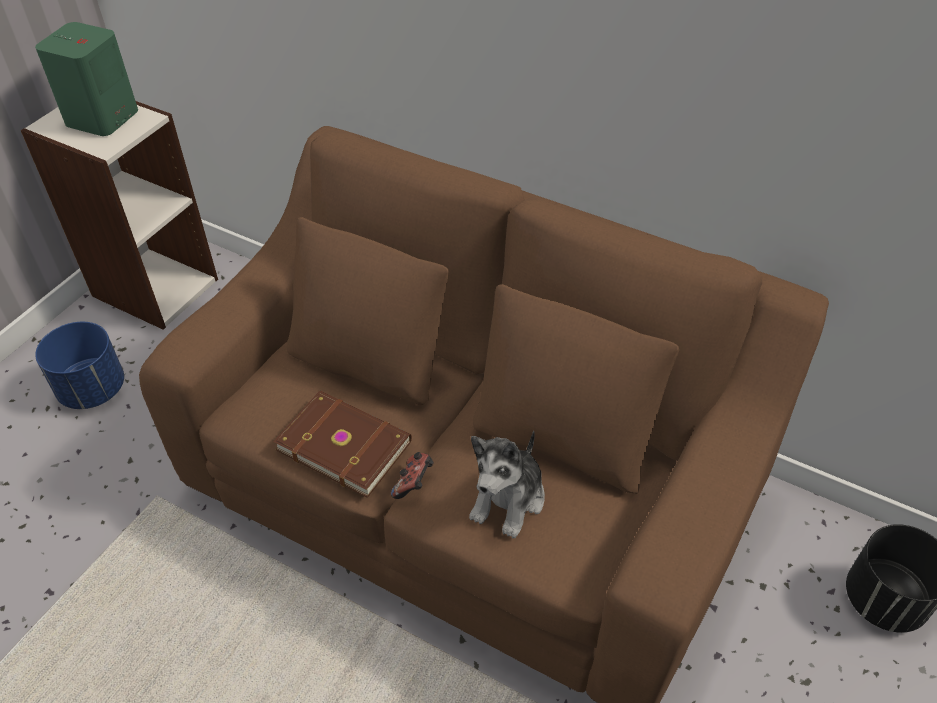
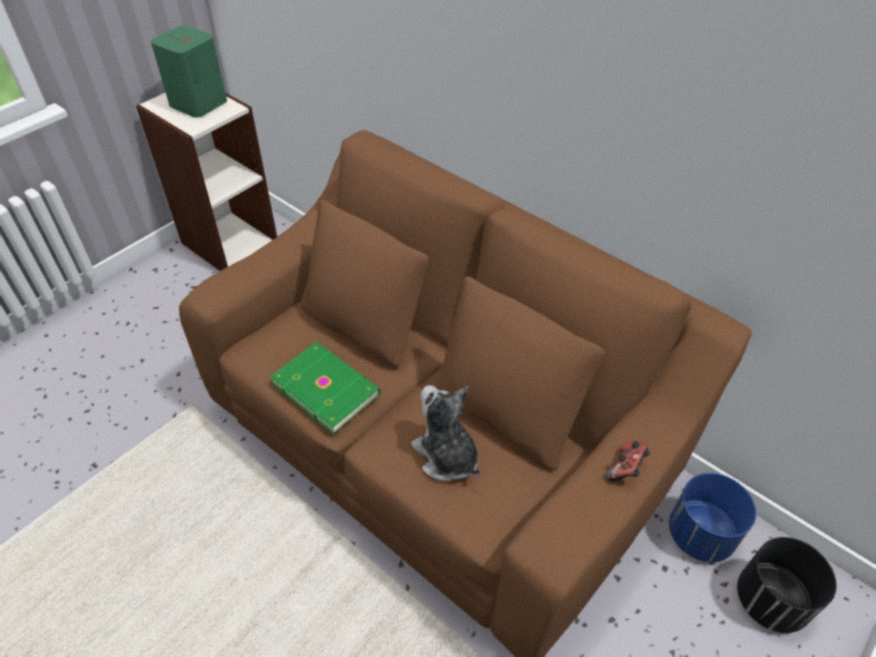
camera: 10 degrees right, 0 degrees up
(92, 390) = (163, 315): blue planter -> blue planter (699, 535)
(344, 444) = (326, 387): brown book -> green book
(414, 483) = (374, 429): game controller -> game controller (625, 469)
(509, 499) = (446, 456): plush toy -> plush toy turned 105 degrees clockwise

